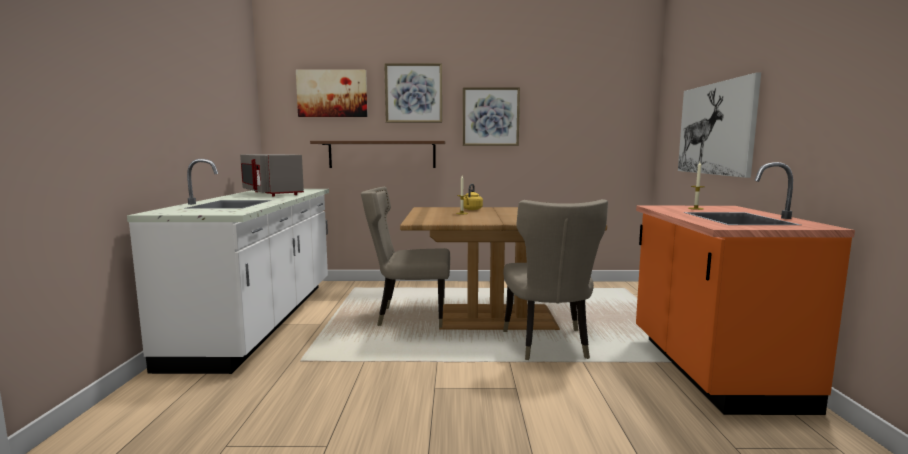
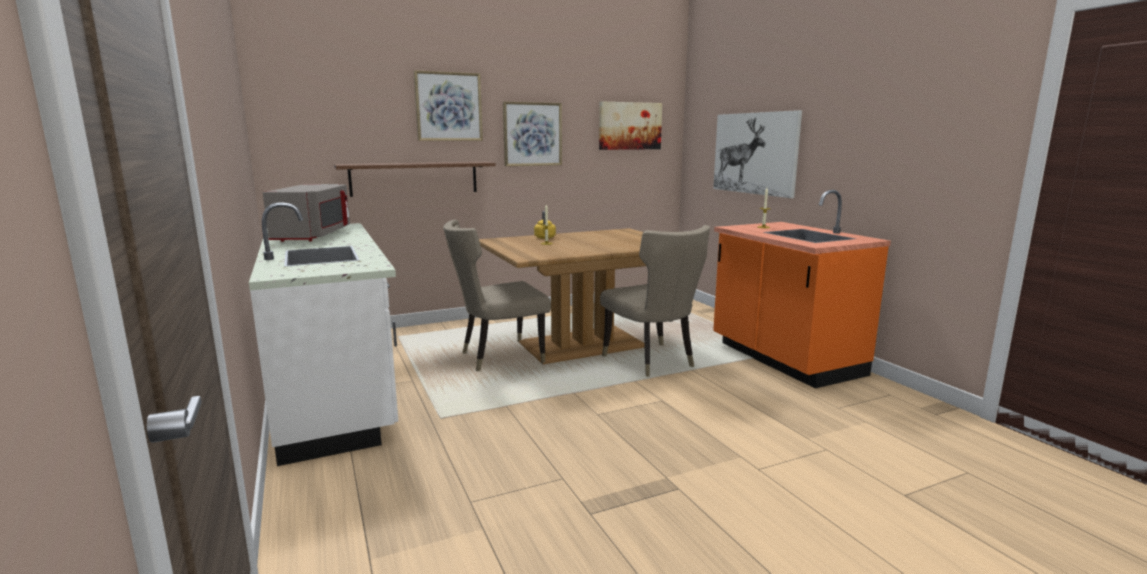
camera: 25 degrees left, 5 degrees up
(271, 193) = (314, 235): grey microwave -> grey microwave turned 120 degrees counterclockwise
(332, 93) = (349, 105): picture -> picture (629, 126)

